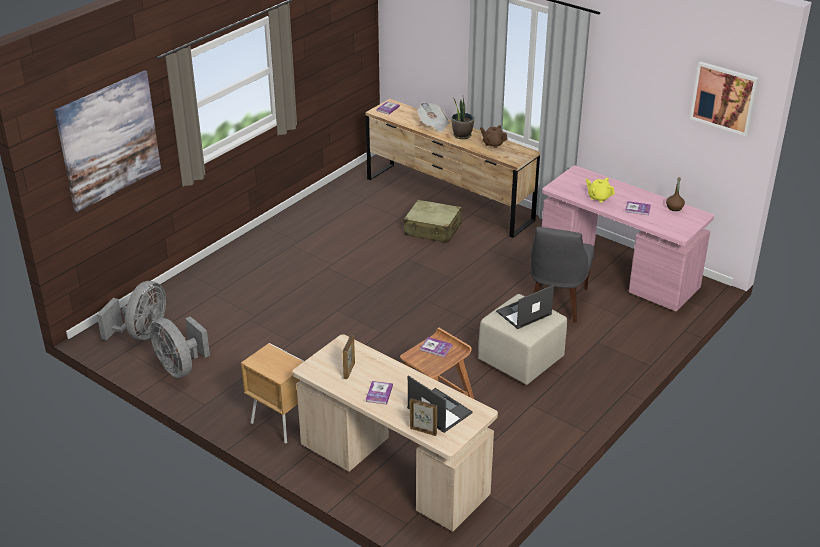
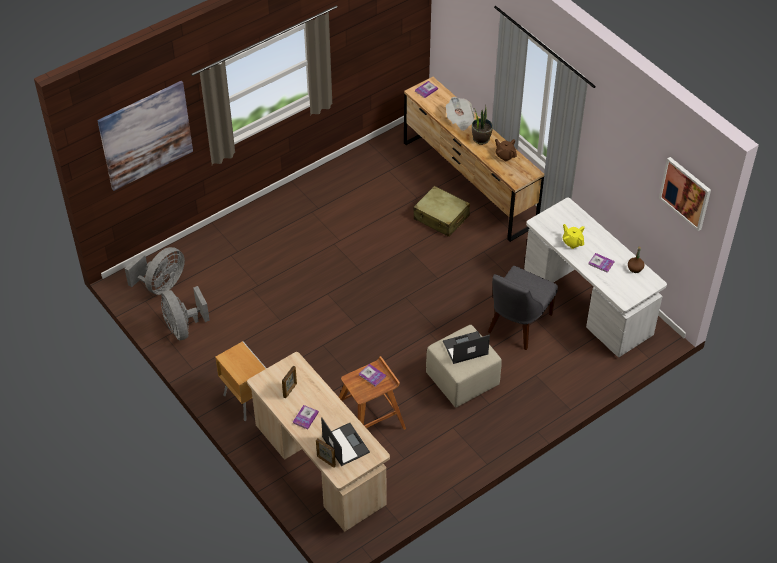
camera: 15 degrees right, 15 degrees up
(618, 273) = (587, 302): pink desk -> white desk

